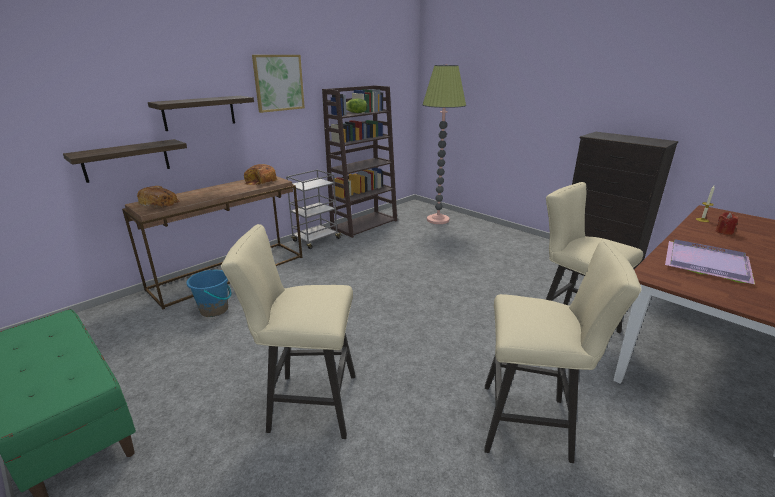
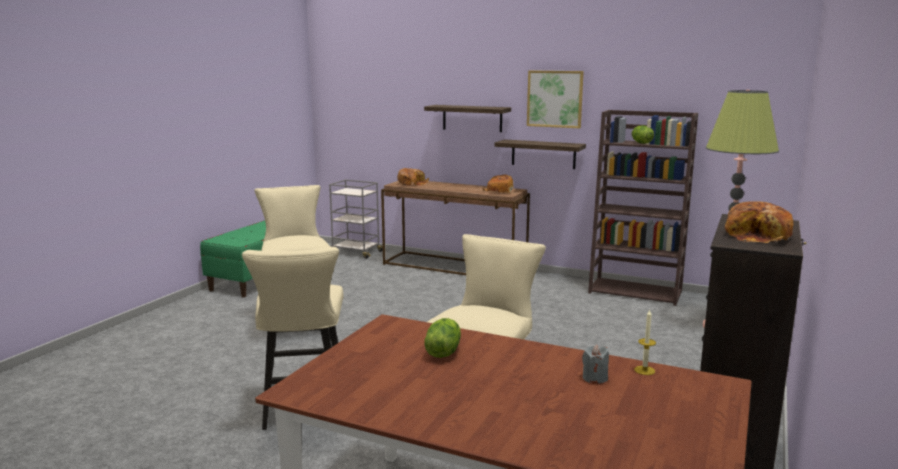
camera: 70 degrees right, 10 degrees down
(126, 160) = (413, 146): shelf -> shelf (543, 154)
(214, 310) = (394, 277): blue bucket -> none
(316, 240) = (558, 280): grey cart -> grey cart (356, 252)
(638, 139) = (759, 236): none -> bread
(708, 264) = (443, 352): purple tray -> lettuce
(723, 232) = (594, 378): red candle -> grey candle

